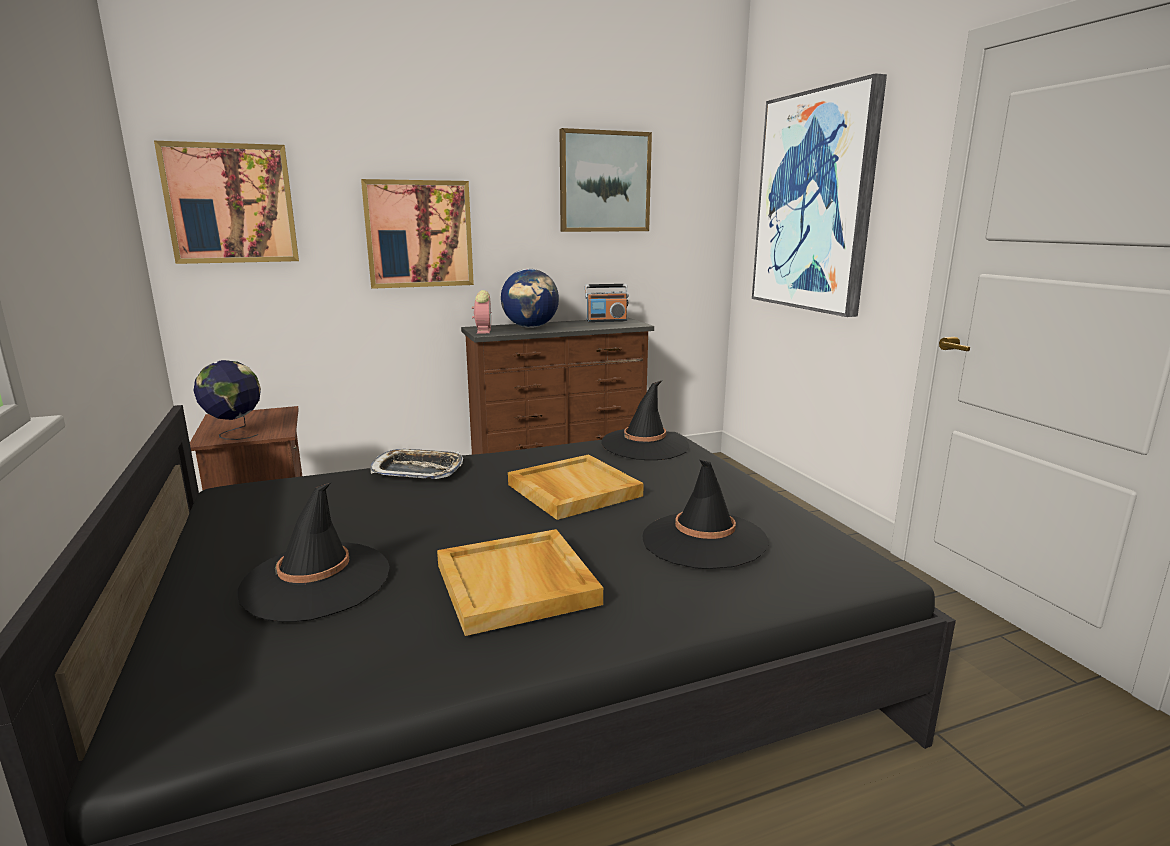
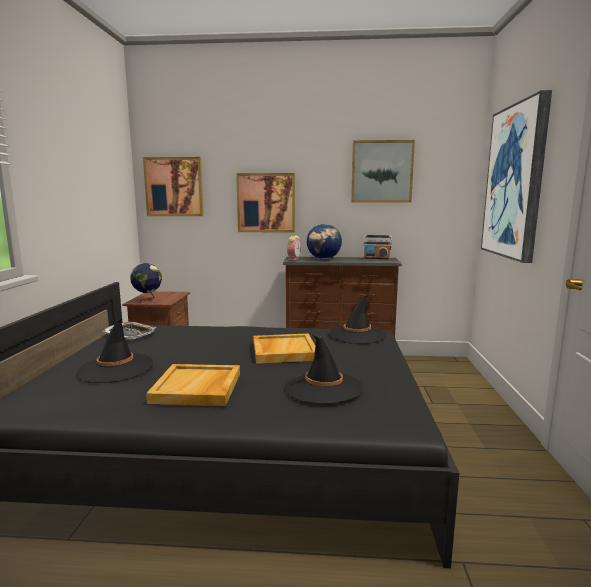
camera: 25 degrees right, 5 degrees down
(418, 470) = (219, 330): tray -> tray (130, 334)

